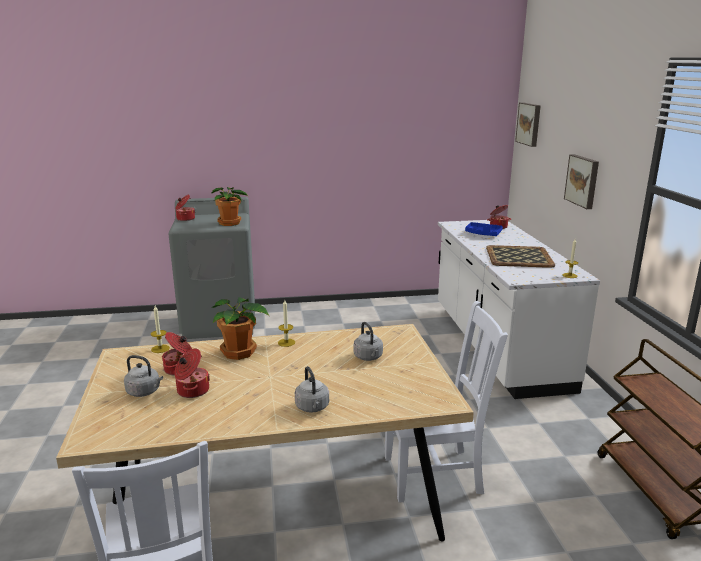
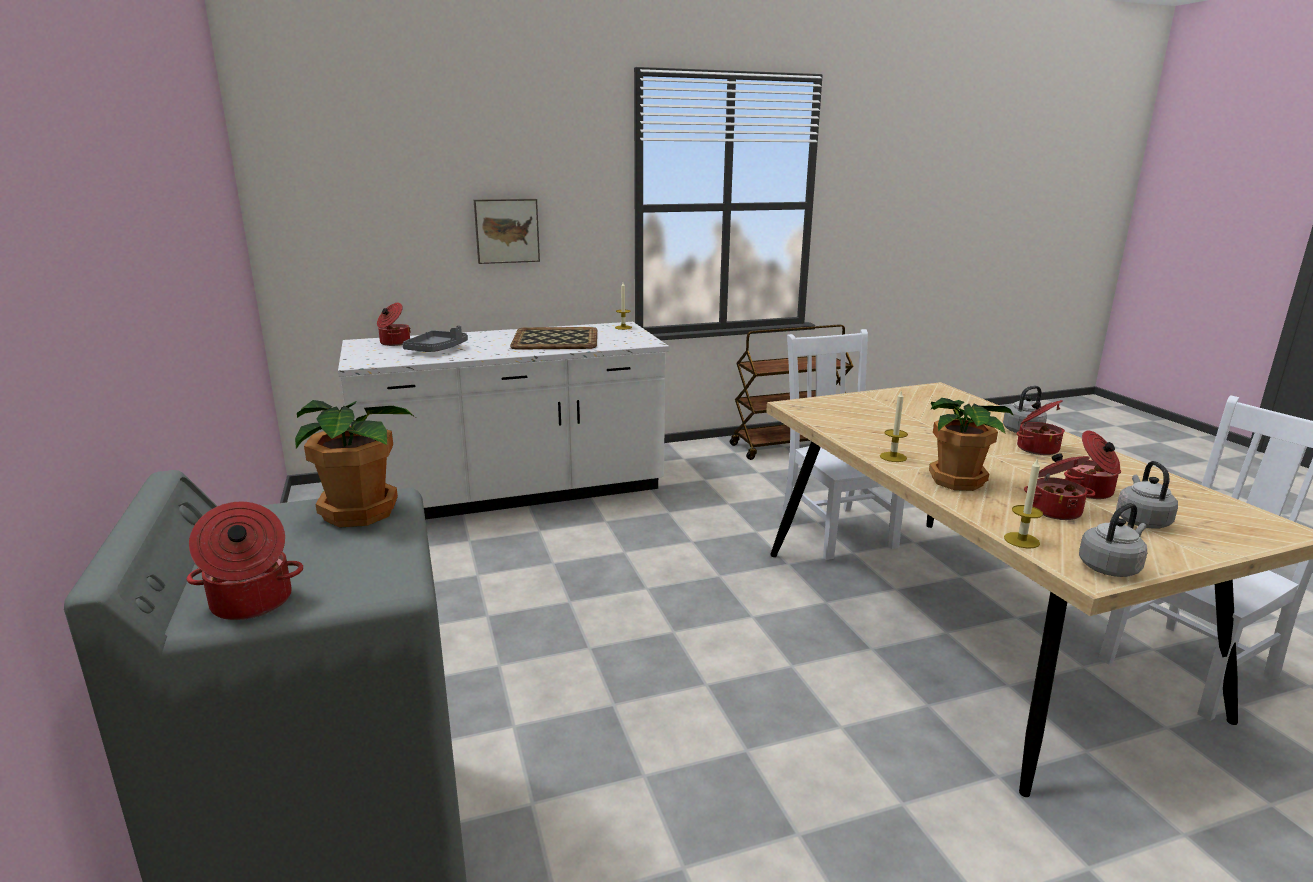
camera: 100 degrees left, 0 degrees up
(273, 399) = (1036, 448): none -> cooking pot
(368, 357) = (883, 416): grey kettle -> grey kettle (1110, 567)
(483, 234) = (437, 349): blue tray -> grey tray
(529, 124) = (306, 173): picture -> none

